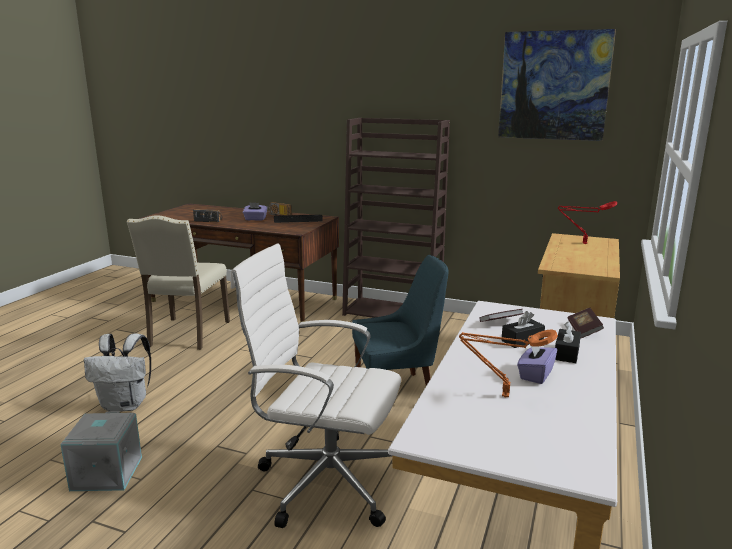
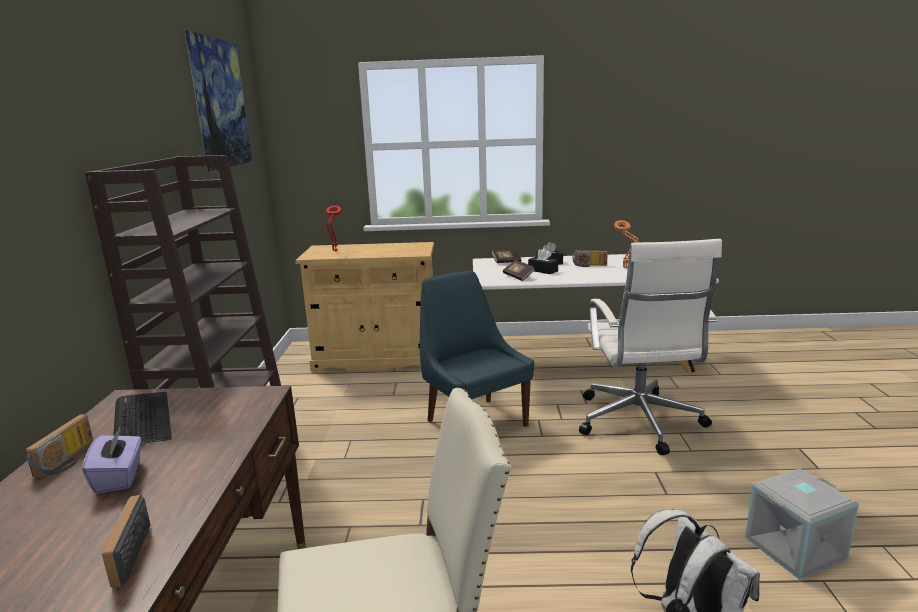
camera: 110 degrees left, 0 degrees up
(535, 374) = (589, 265): purple tissue box -> radio

